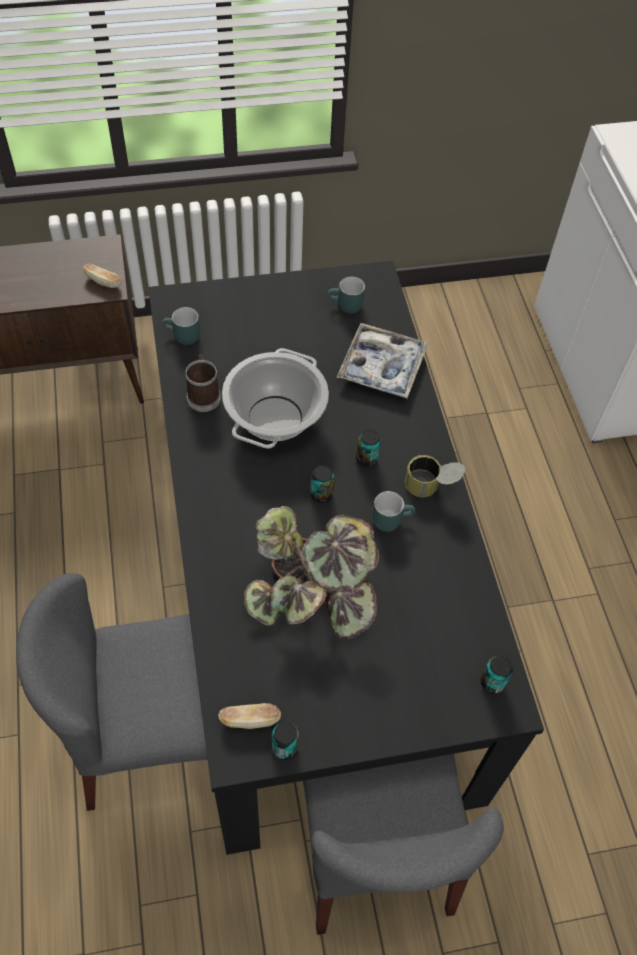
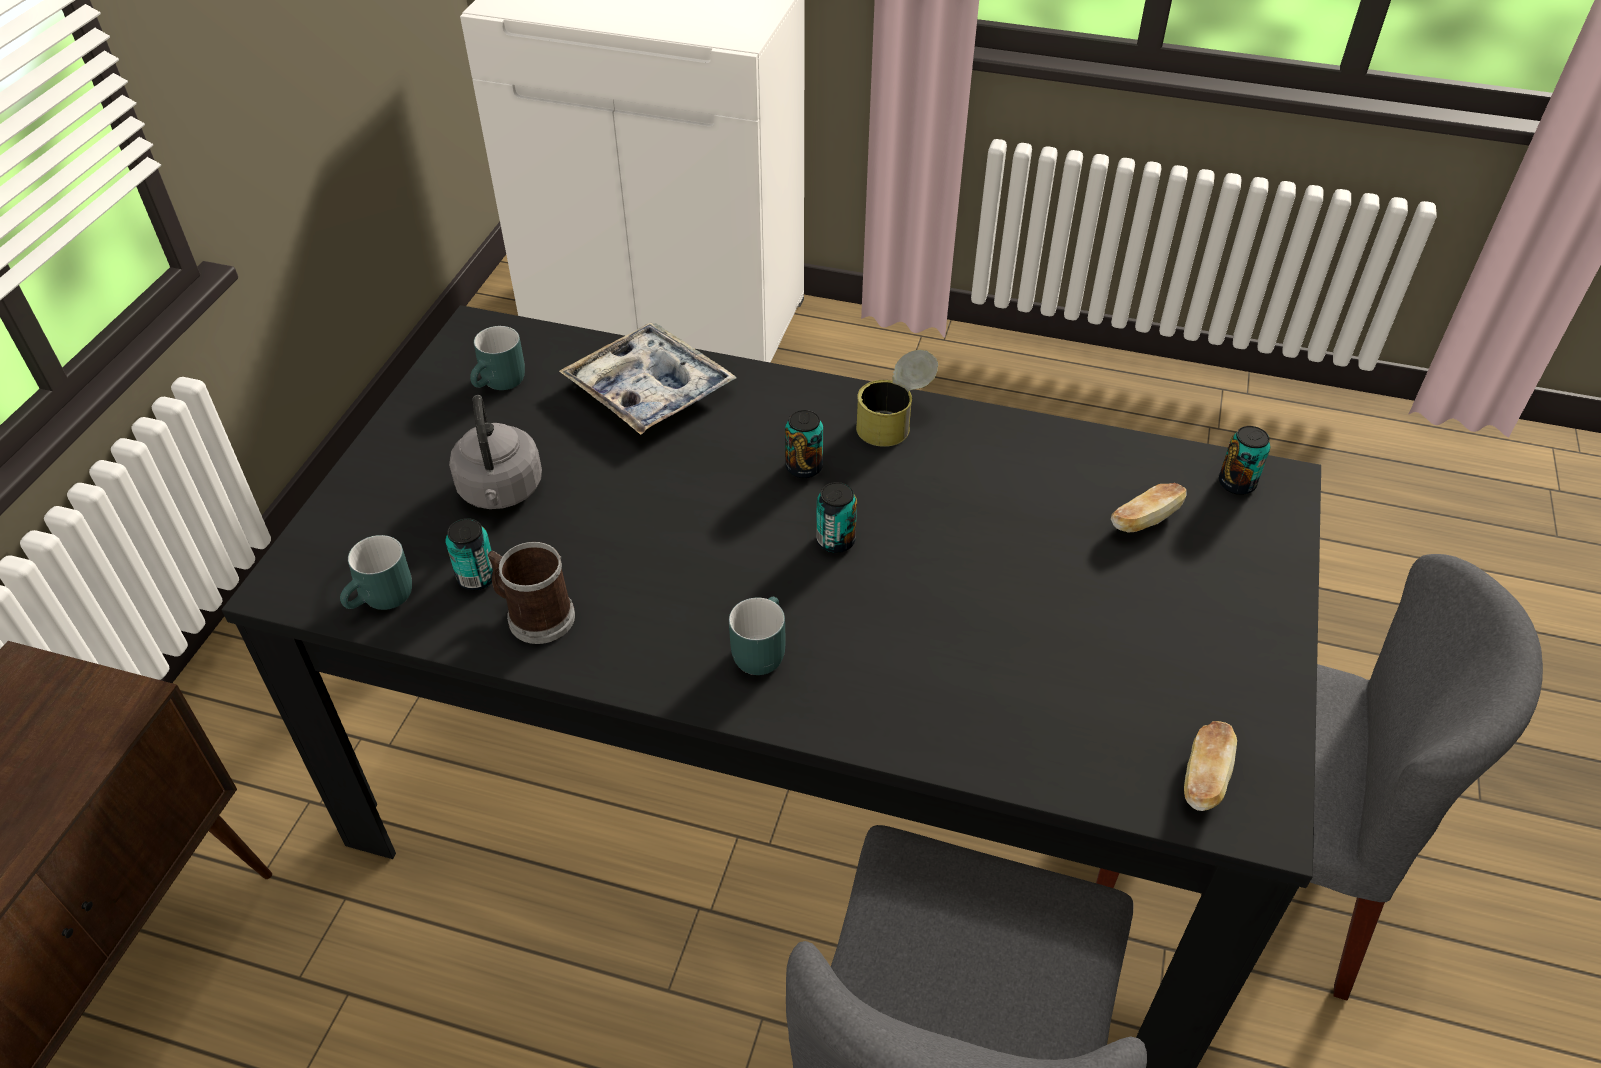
camera: 60 degrees left, 10 degrees down
(103, 282) = (98, 707): bread -> bread (1144, 520)
(272, 344) = (501, 492): none -> grey kettle
(275, 417) = (651, 541): cooking pot -> none
(285, 748) = (1268, 750): can -> can (477, 577)
(313, 595) = (1013, 617): potted plant -> none
(390, 518) = (924, 482): turquoise mug -> turquoise mug (758, 649)

